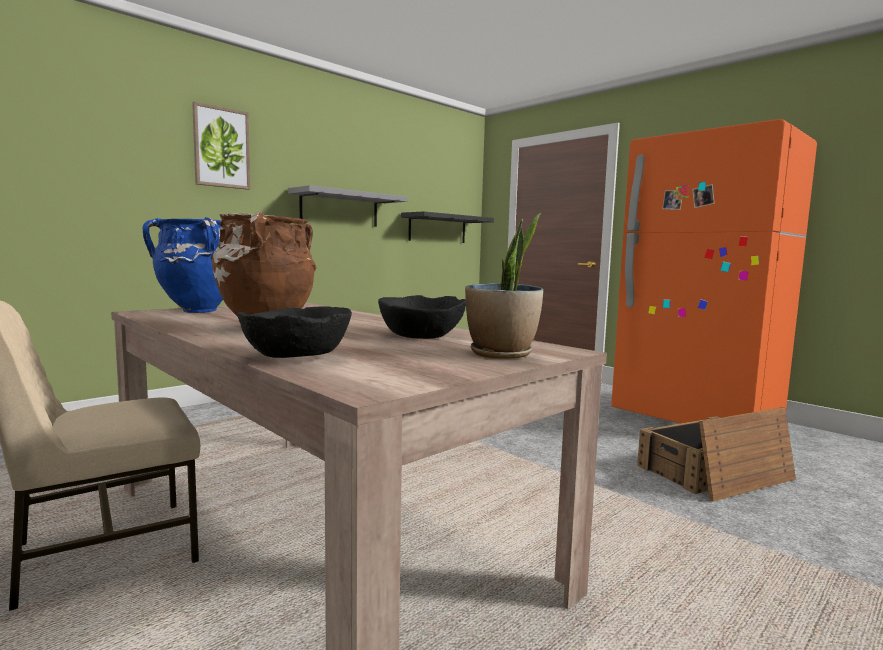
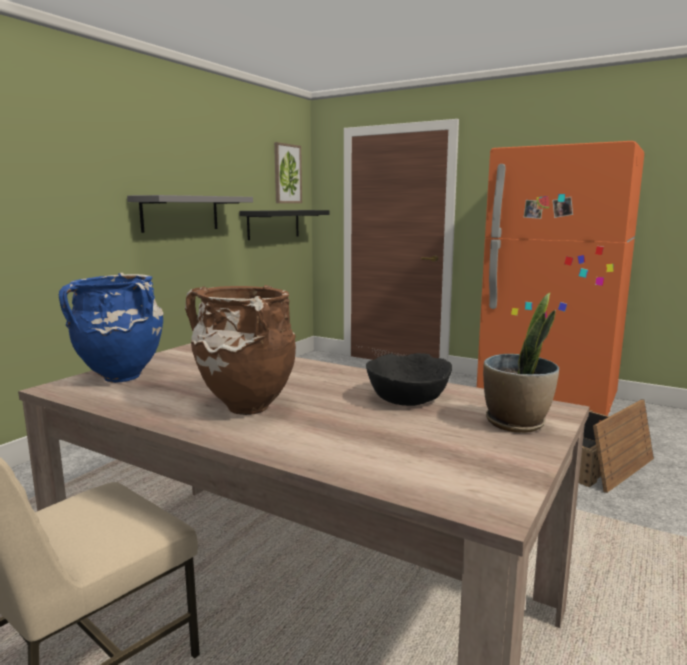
camera: 15 degrees left, 5 degrees up
(221, 147) = (52, 155): picture -> picture (287, 174)
(296, 356) = (350, 458): black bowl -> none

